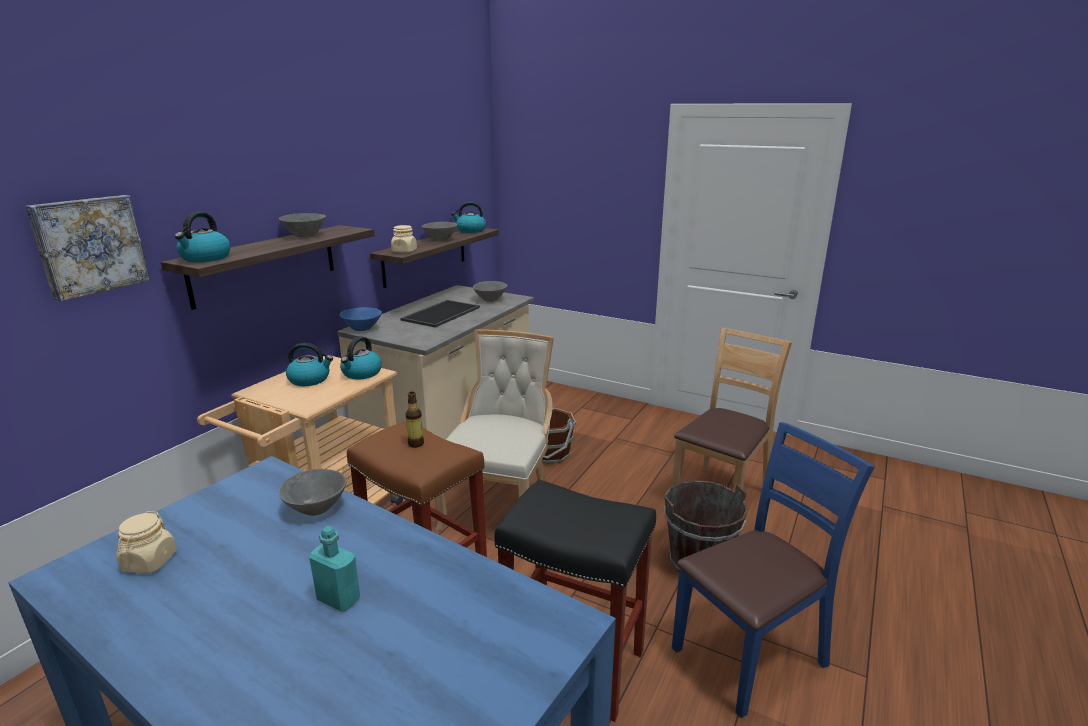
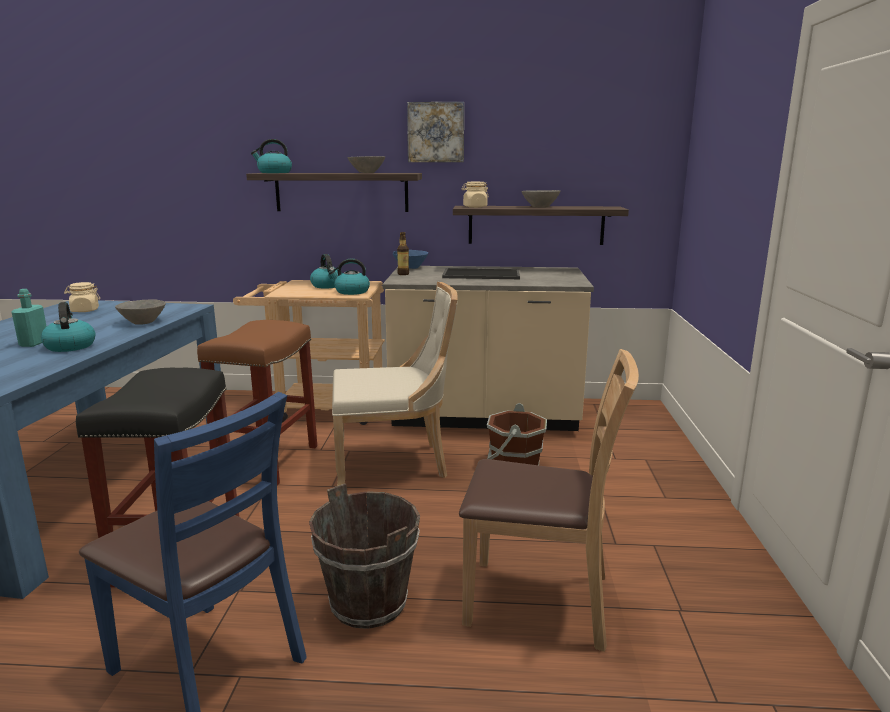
camera: 65 degrees right, 5 degrees down
(89, 245) = (220, 153): picture -> picture (436, 132)
(416, 444) = (262, 331): bottle -> bottle (403, 274)
(470, 230) = (599, 207): kettle -> kettle (70, 346)
(490, 299) = (551, 278): grey bowl -> none

